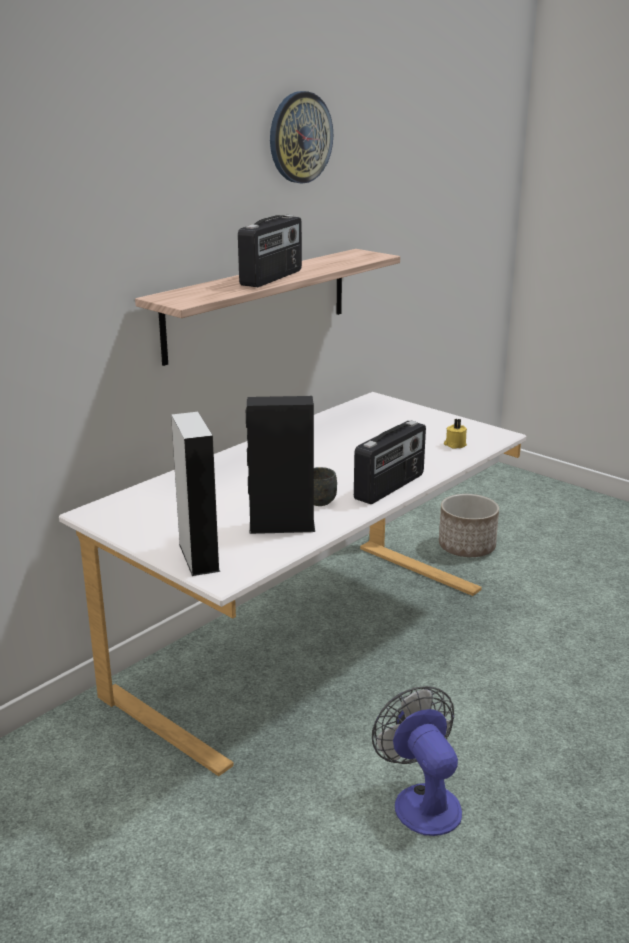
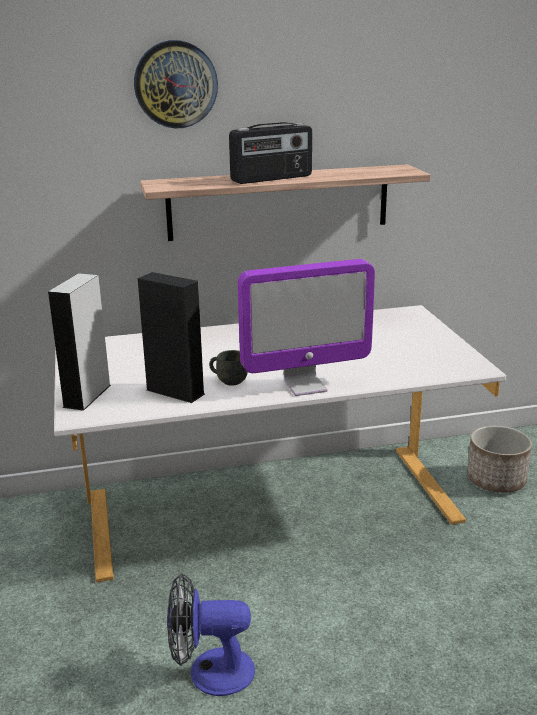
camera: 35 degrees right, 0 degrees up
(300, 137) = (336, 53): wall clock -> wall clock (175, 84)
(390, 487) = (305, 386): radio -> monitor
(421, 800) = (210, 672): fan -> fan turned 105 degrees counterclockwise
(454, 445) = (420, 366): yellow candle -> none

